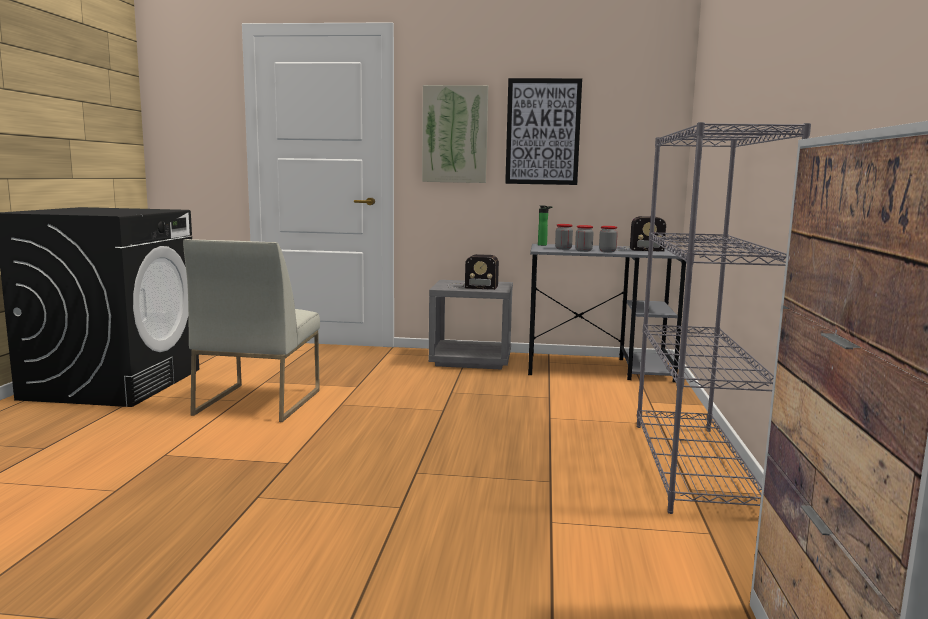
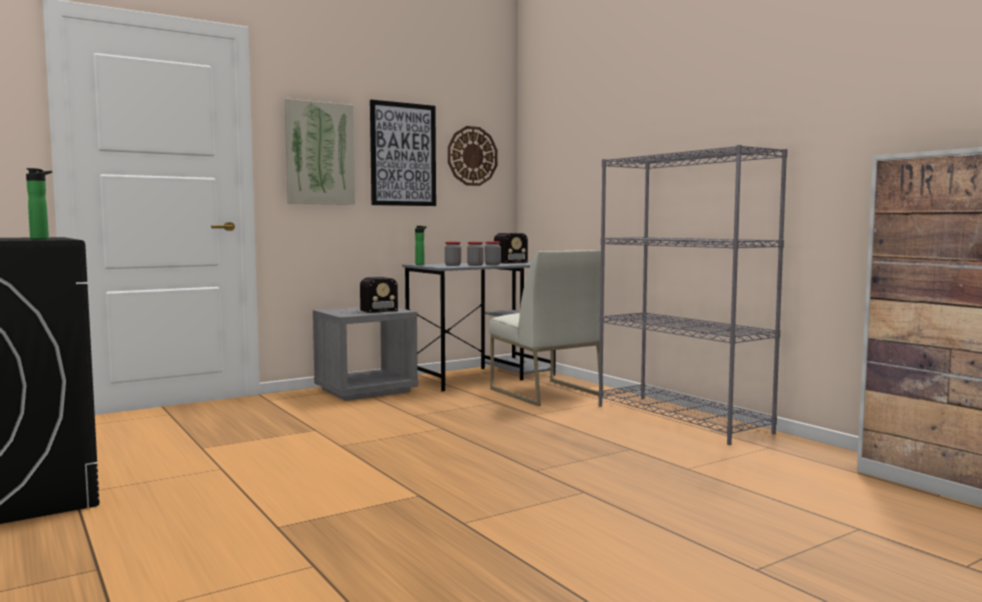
camera: 40 degrees left, 5 degrees down
(120, 213) = (42, 238): none -> bottle
(258, 402) = (247, 464): white chair -> white chair (544, 392)
(627, 130) = (472, 156): none -> wall clock

